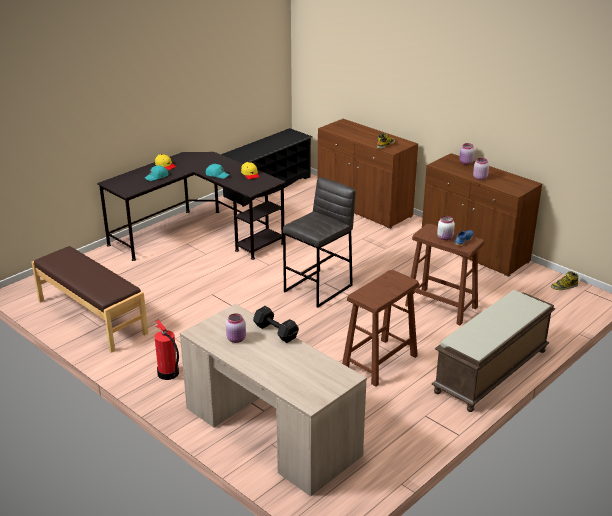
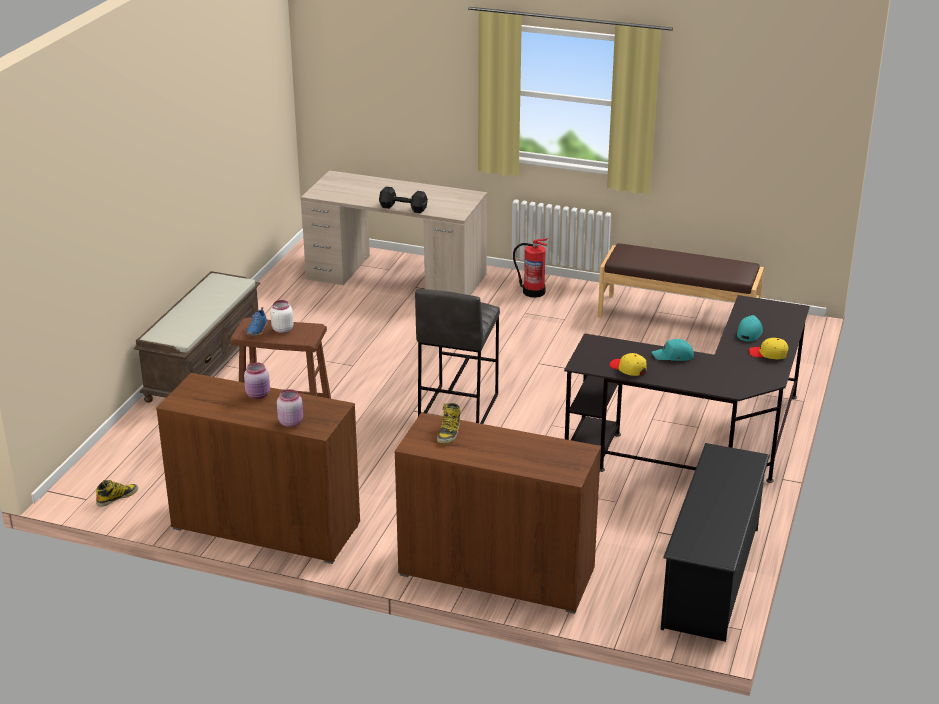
camera: 155 degrees right, 0 degrees up
(237, 339) = (432, 197): pink jar -> none
(379, 362) = (331, 348): brown stool -> none

